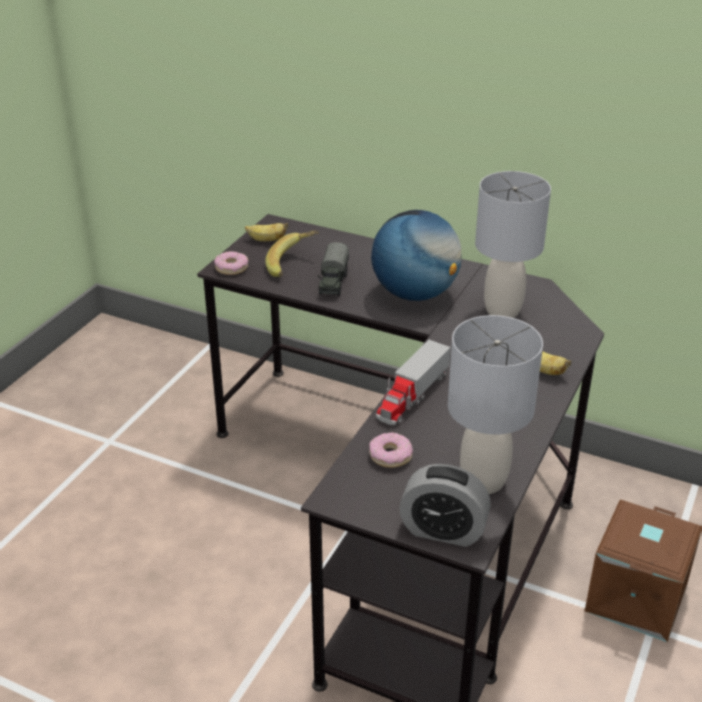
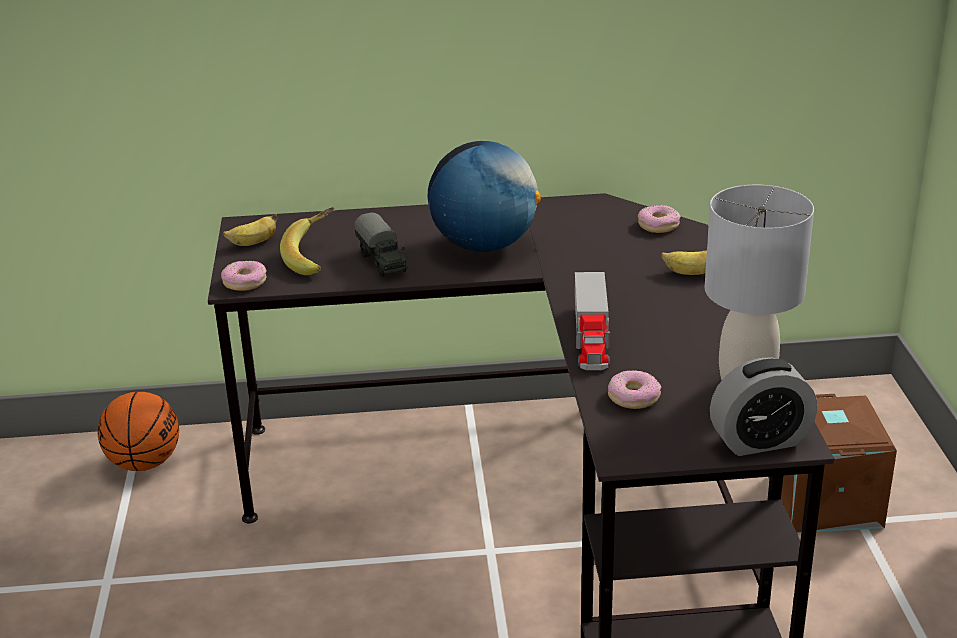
camera: 30 degrees left, 5 degrees down
(193, 369) = (144, 463): none -> basketball
(503, 311) = (592, 234): grey table lamp -> none
(562, 321) = (658, 225): none -> donut

